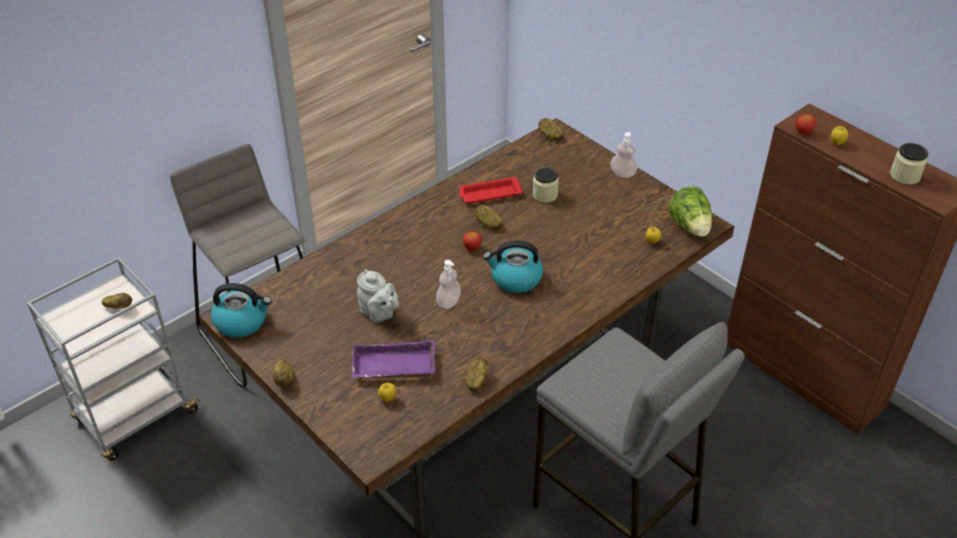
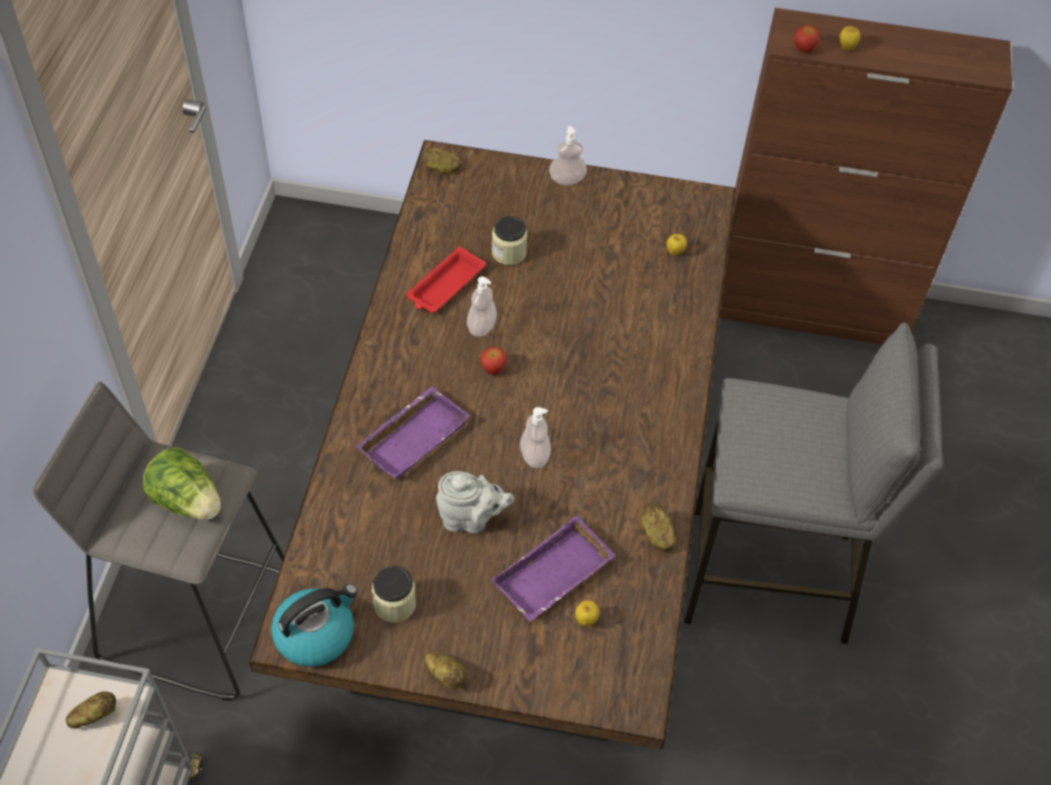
camera: 40 degrees left, 10 degrees up
(391, 257) = (412, 436): none -> purple tray
(488, 224) = (481, 327): potato -> soap dispenser
(515, 279) = (578, 381): kettle -> none
(690, 226) = (695, 211): lettuce -> lettuce (188, 501)
(905, 176) = (939, 57): jar -> jar (395, 604)

